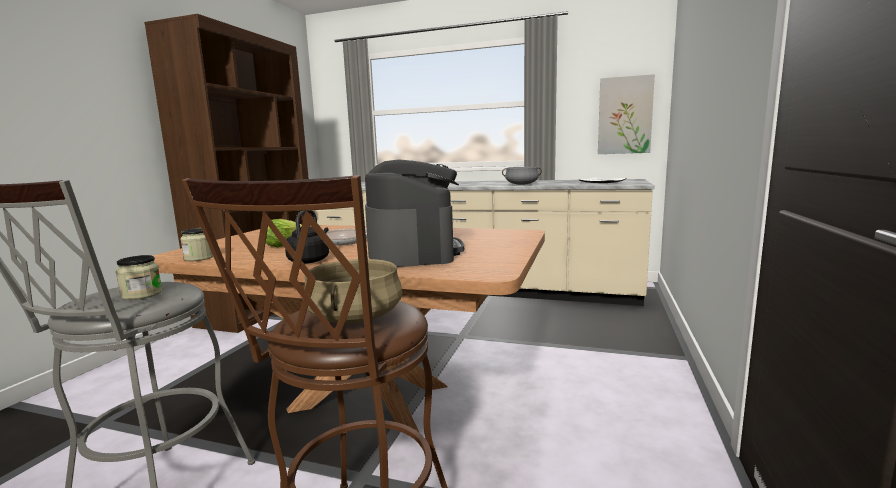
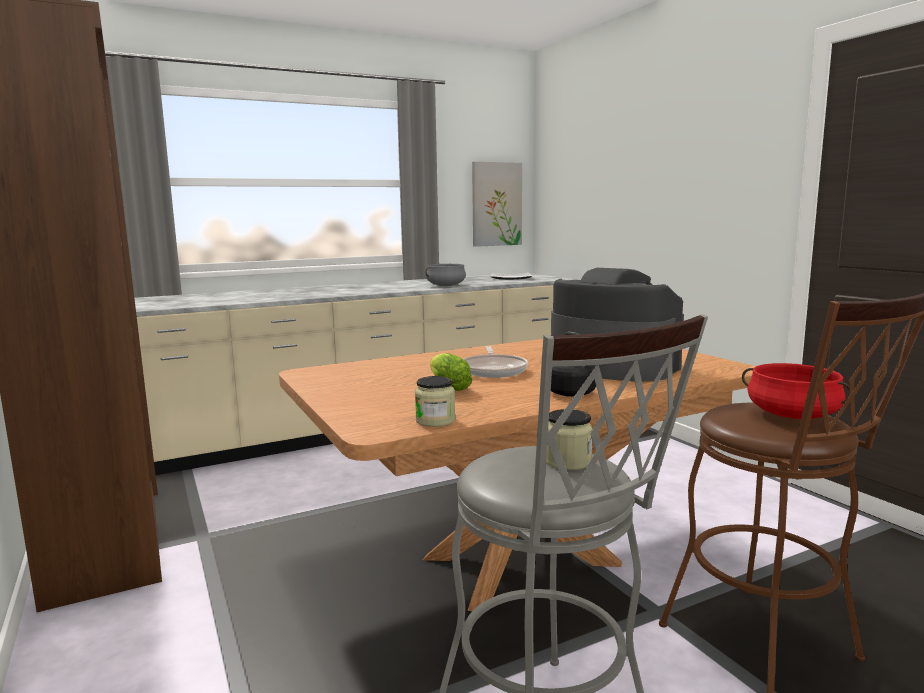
camera: 45 degrees left, 0 degrees up
(354, 317) = (792, 415): beige cooking pot -> red cooking pot

